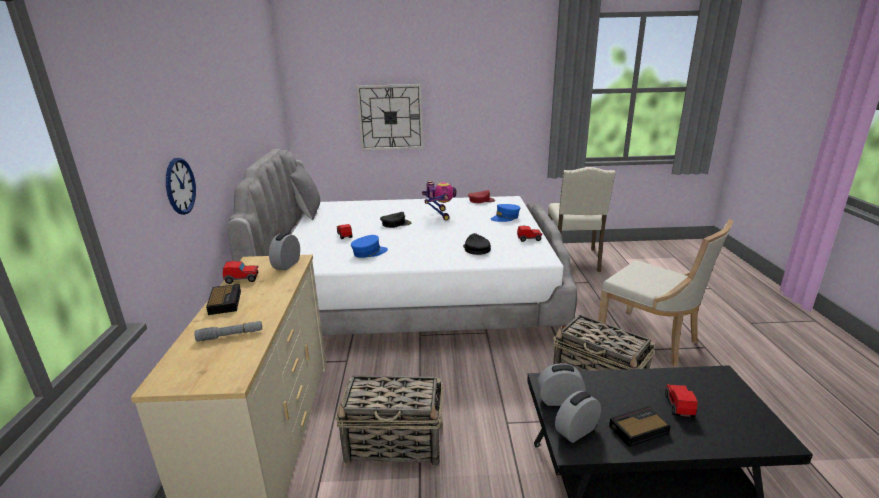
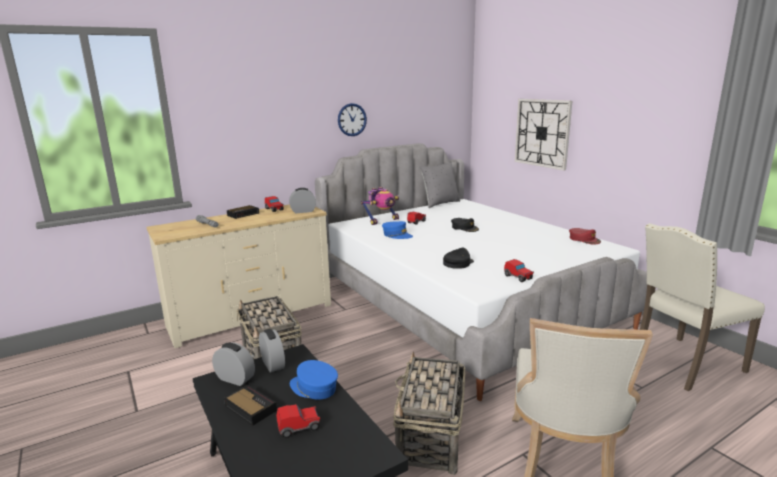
camera: 60 degrees right, 5 degrees down
(180, 186) = (267, 142): wall clock -> wall clock (352, 119)
(439, 215) = (511, 235): toy robot -> toy robot (382, 221)
(505, 218) = (556, 257): blue cap -> blue cap (314, 388)

